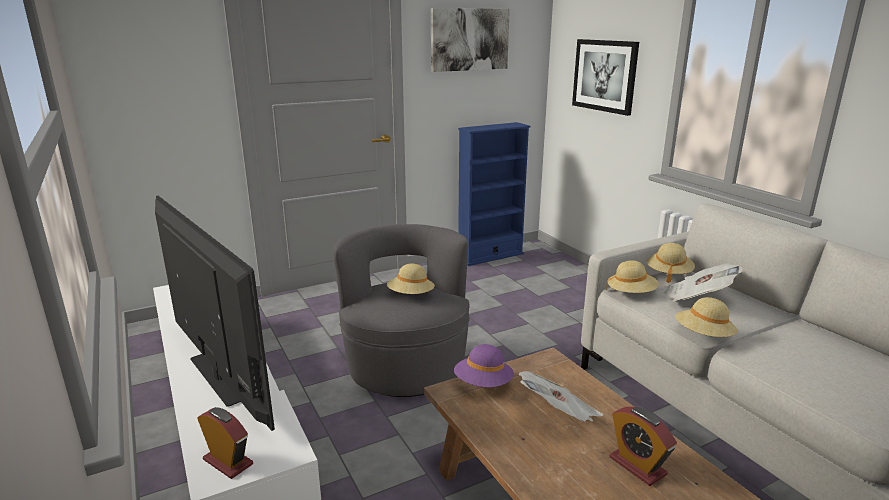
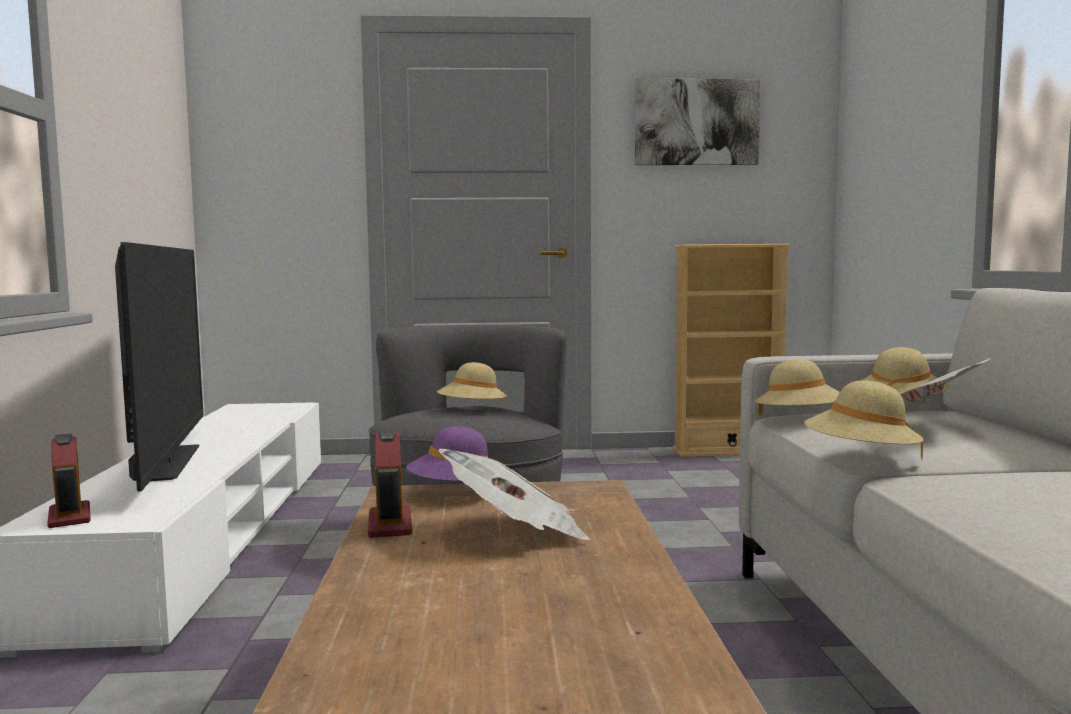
camera: 25 degrees right, 15 degrees down
(490, 256) = (727, 451): blue bookcase -> beige bookcase
(604, 75) = (897, 152): picture -> none
(637, 466) = (559, 595): alarm clock -> alarm clock (390, 524)

